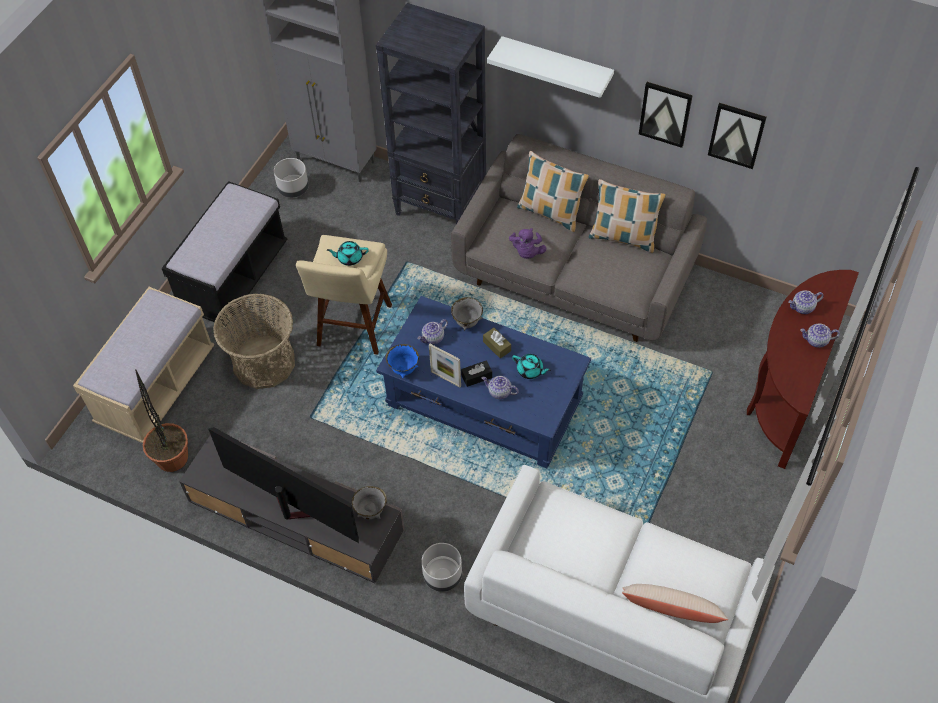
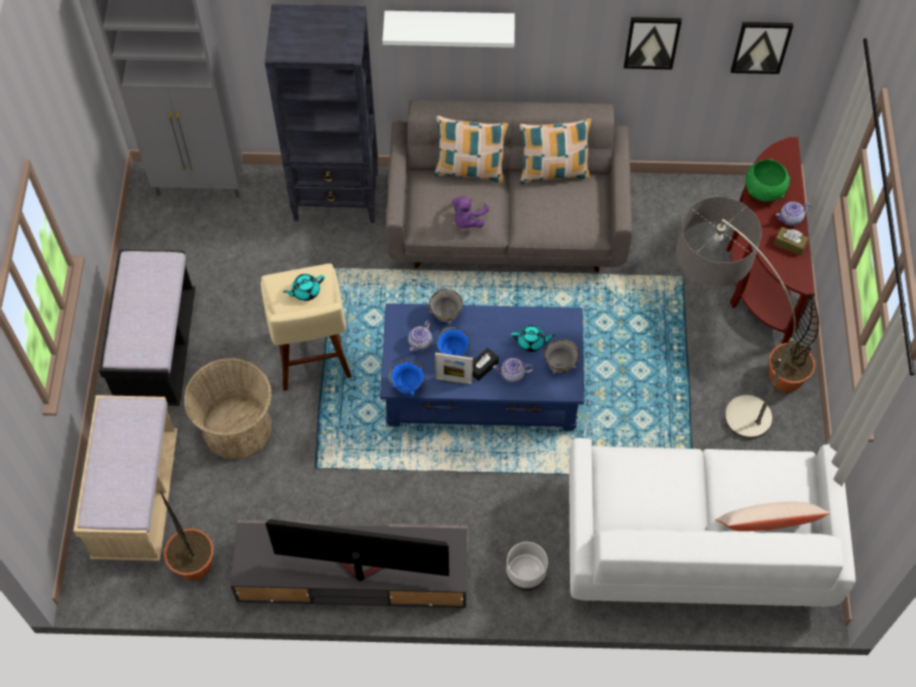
camera: 25 degrees left, 5 degrees up
(293, 189) = (170, 229): grey planter -> none
(371, 511) = (439, 540): grey bowl -> grey bowl (560, 365)
(457, 356) = (453, 353): none -> blue bowl
(497, 346) = (487, 329): brown tissue box -> brown tissue box (789, 244)
(527, 252) = (467, 220): purple plush toy -> purple plush toy turned 45 degrees clockwise
(665, 113) = (574, 40): picture -> picture (761, 46)
(687, 470) = (703, 382): none -> floor lamp
(768, 494) = (785, 378): none -> potted plant
(802, 308) = (764, 190): teapot -> green bowl

